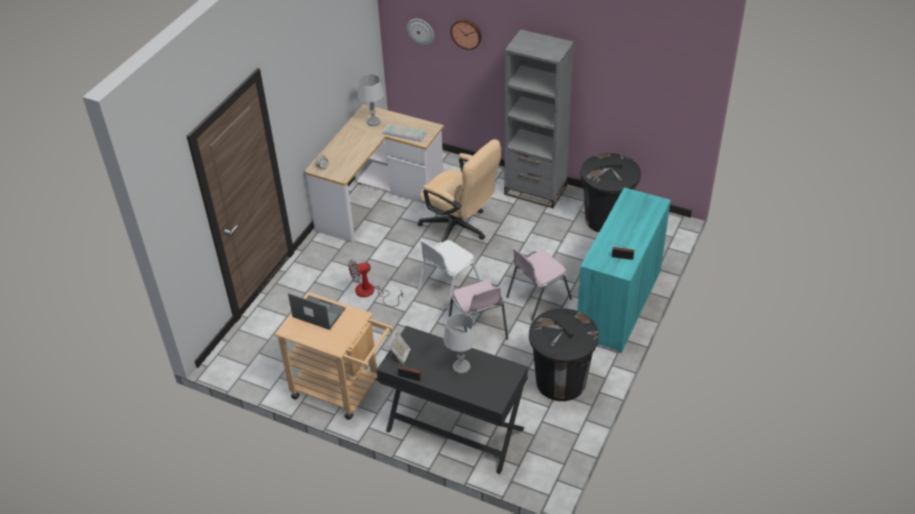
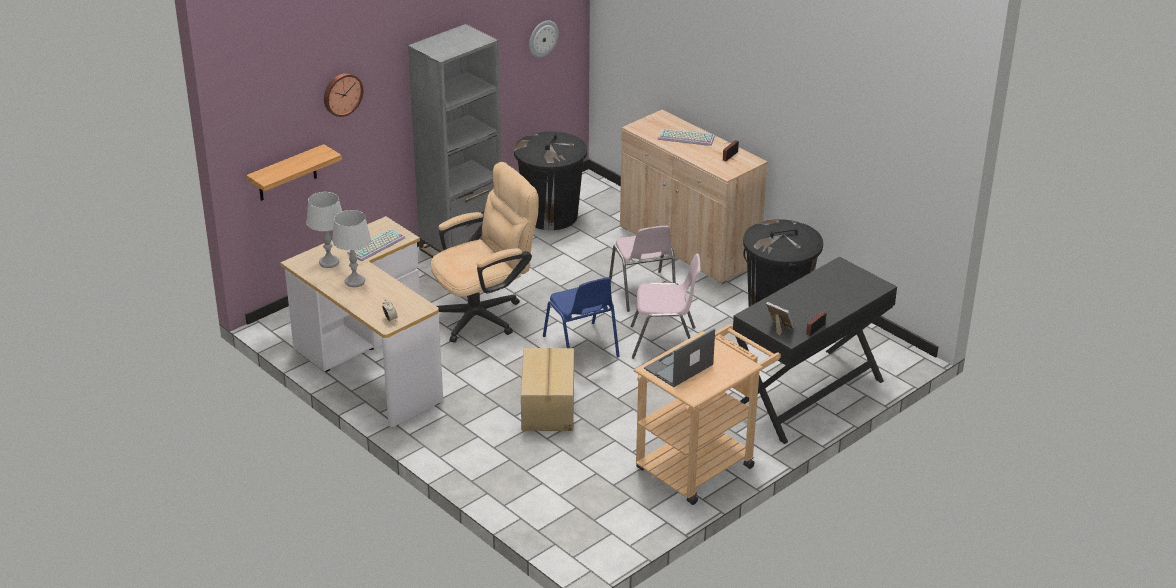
camera: 70 degrees left, 10 degrees down
(371, 293) = (549, 406): fan -> cardboard box
(421, 31) = (284, 129): wall clock -> wall clock (542, 38)
(421, 61) = (287, 174): none -> shelf
(448, 287) = (581, 347): white chair -> blue chair
(461, 367) = (818, 294): grey table lamp -> grey table lamp (355, 281)
(618, 304) = (688, 246): turquoise cabinet -> beige cabinet
(632, 225) = (685, 138): none -> keyboard

